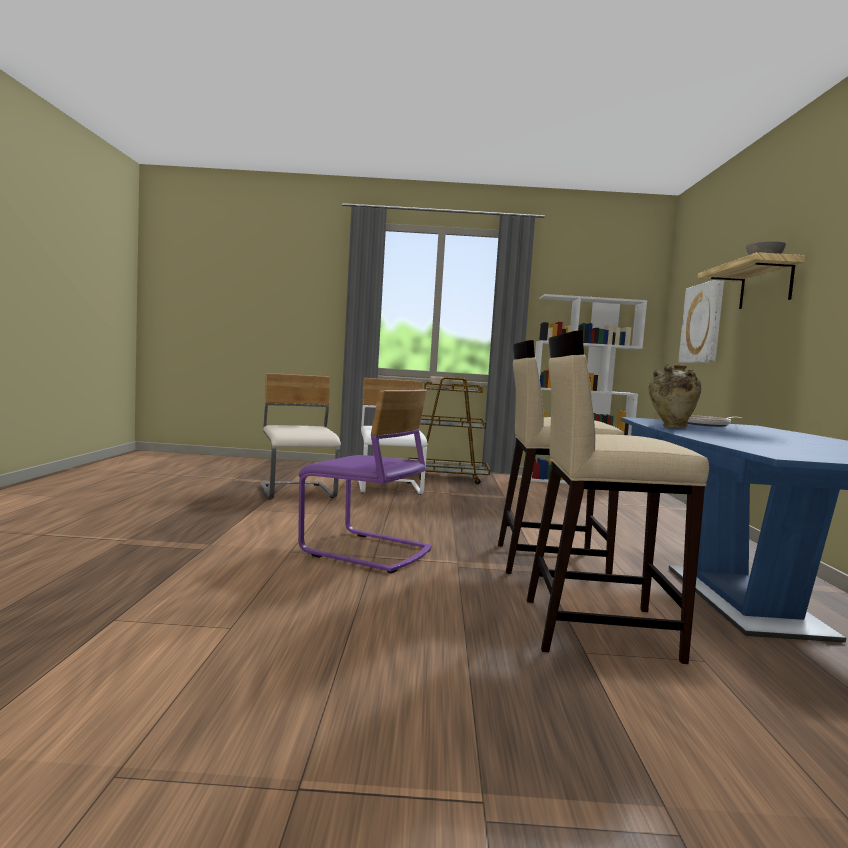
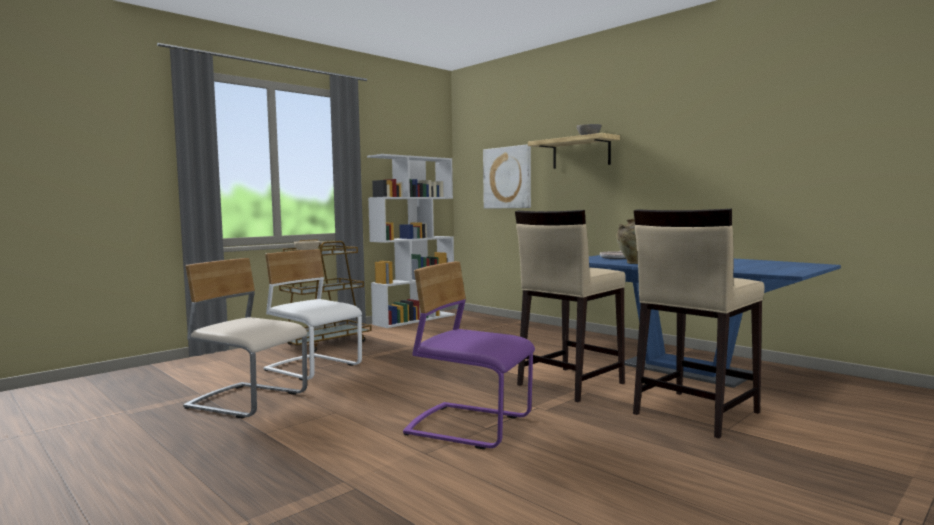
camera: 45 degrees left, 0 degrees up
(366, 551) = (469, 426): purple chair -> purple chair turned 135 degrees counterclockwise

